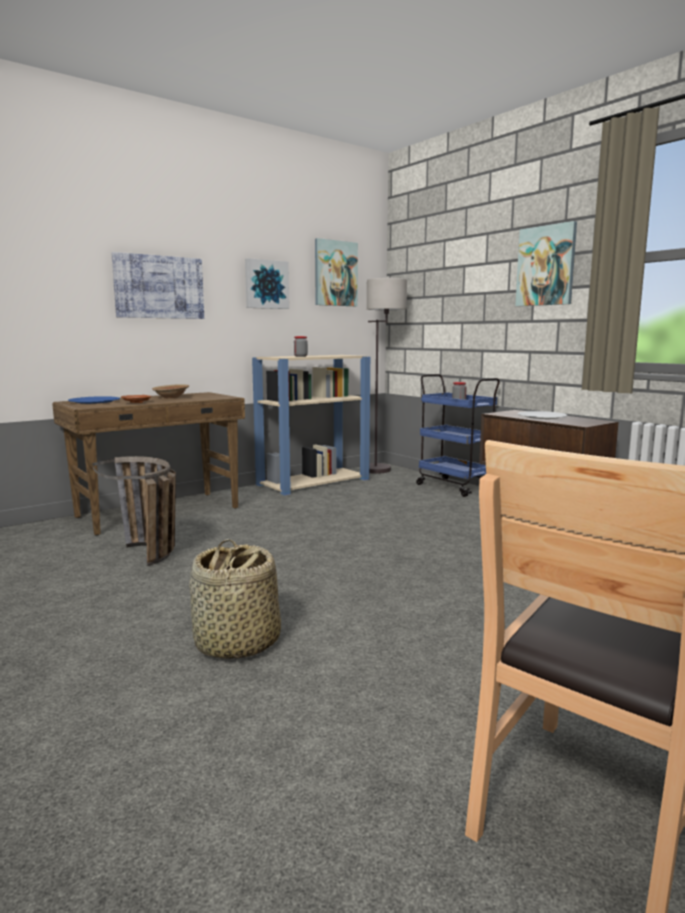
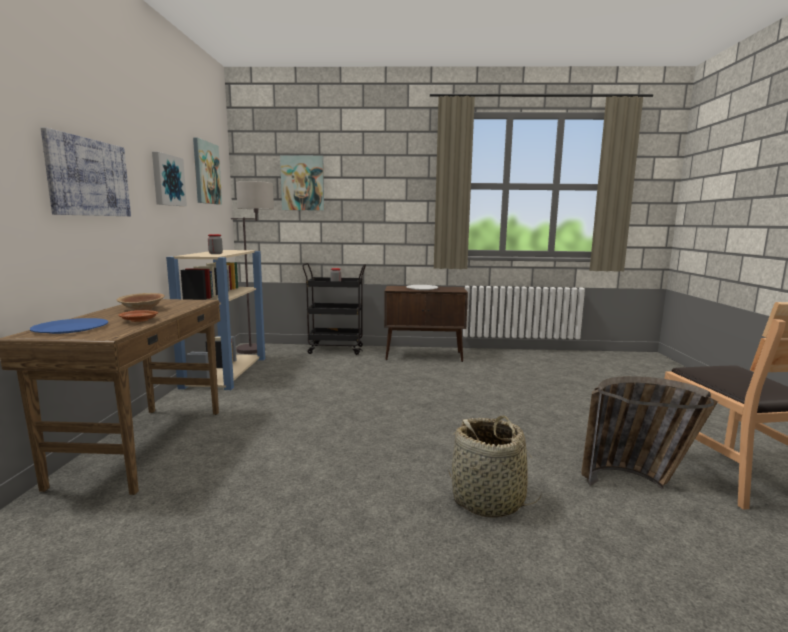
camera: 50 degrees left, 0 degrees up
(152, 558) = (263, 484): basket -> basket (636, 482)
(454, 487) = (336, 350): blue cart -> black cart
(546, 266) = (395, 184): picture -> picture (302, 183)

